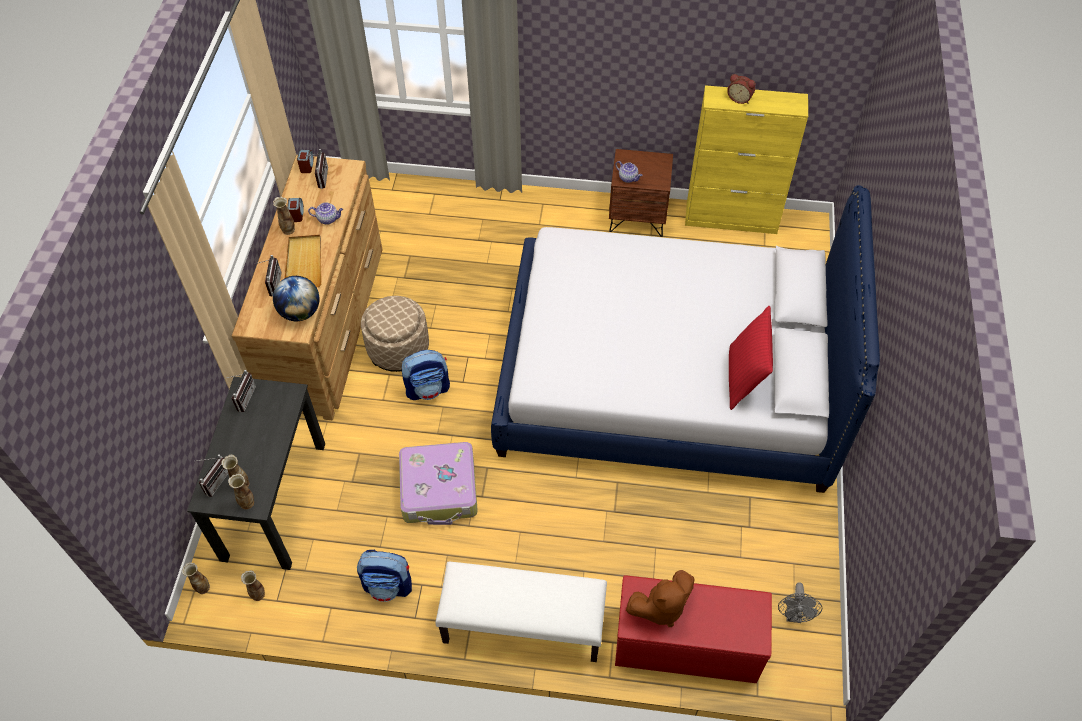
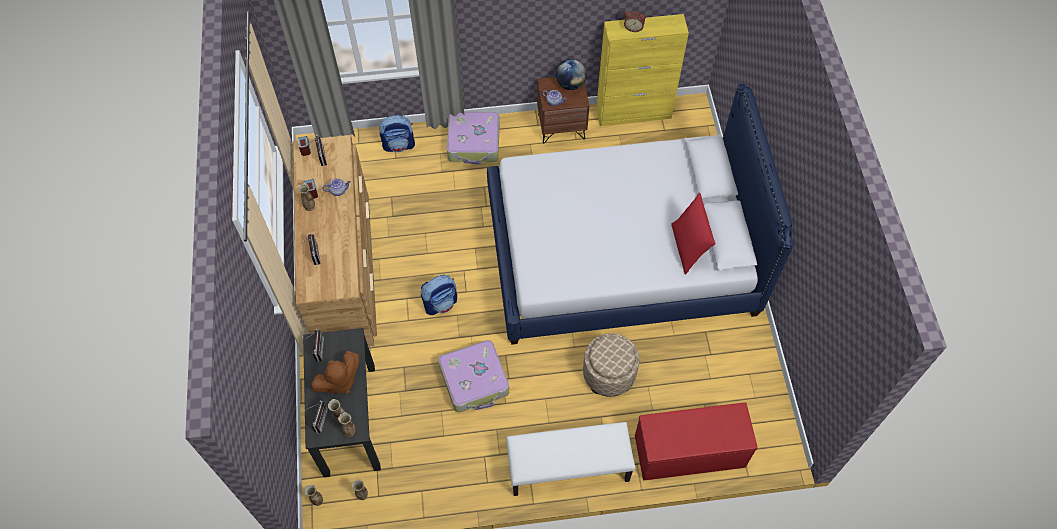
camera: 15 degrees left, 5 degrees up
(300, 312) = (343, 272): globe -> globe (570, 84)
(304, 263) = (332, 232): beige tray -> none
(389, 585) = (459, 463): backpack -> backpack (399, 145)
(398, 349) = (407, 276): beige ottoman -> beige ottoman (609, 374)
(527, 215) = (474, 143): none -> suitcase
(660, 607) = (672, 432): brown plush toy -> brown plush toy (339, 381)
(794, 615) = (759, 412): grey fan -> none

